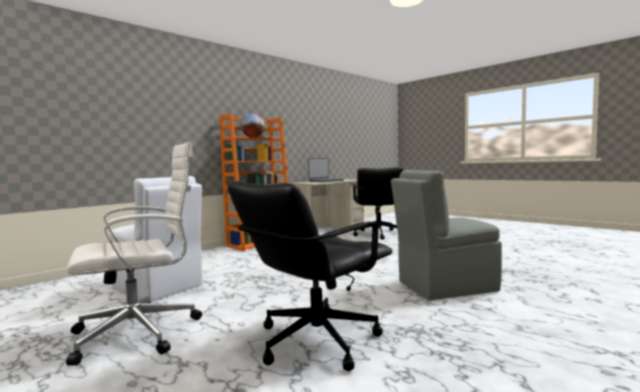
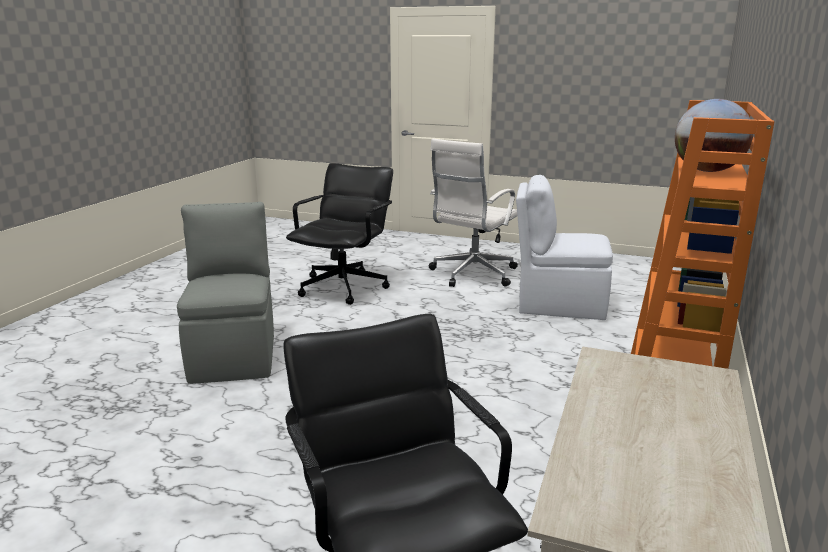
camera: 155 degrees right, 15 degrees up
(326, 181) = (652, 431): laptop -> none
(444, 286) = (234, 356): grey chair -> grey chair turned 60 degrees counterclockwise

